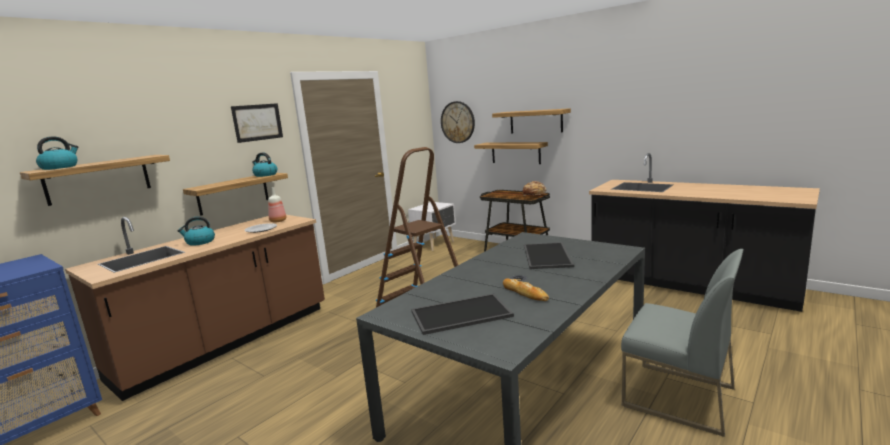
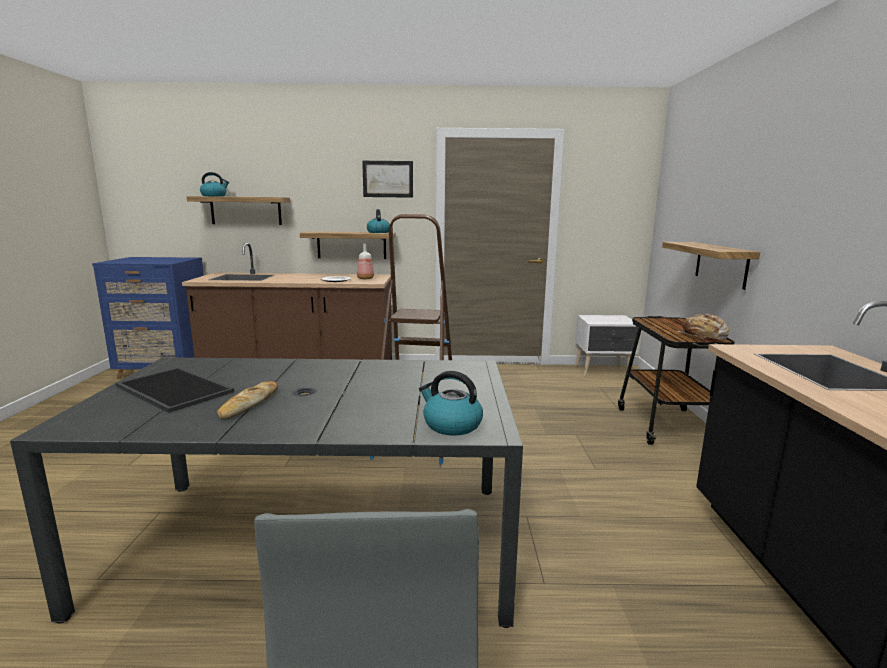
camera: 50 degrees right, 0 degrees up
(200, 242) = (288, 277): kettle -> kettle (451, 425)
(458, 122) = (675, 207): wall clock -> none
(536, 121) = (753, 213): shelf -> none
(548, 256) = (404, 390): tray -> none

